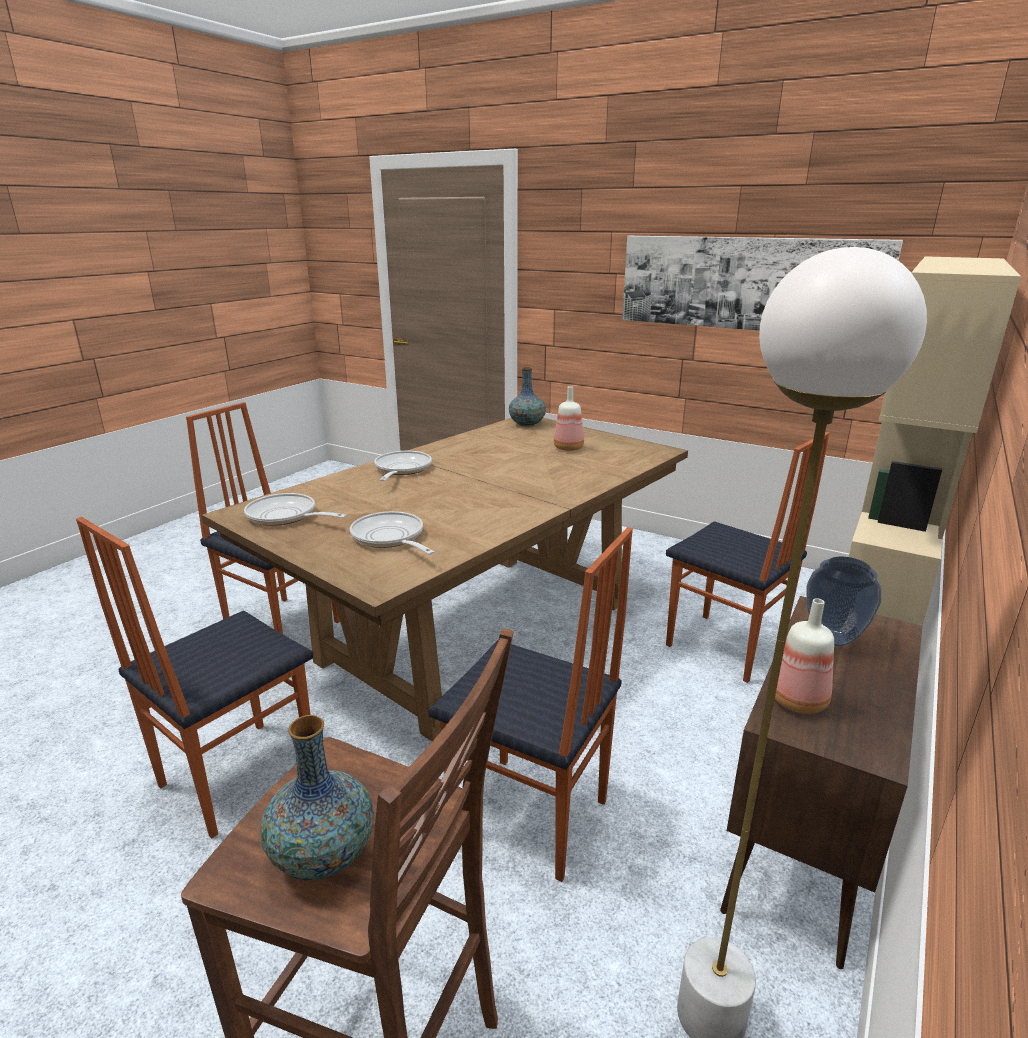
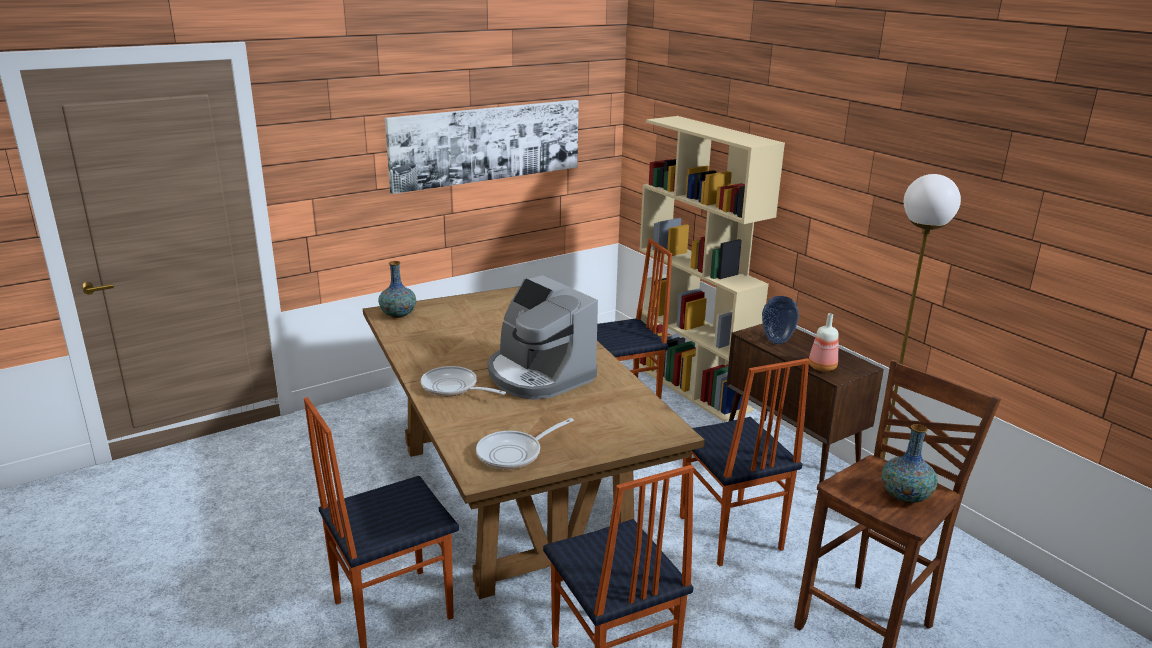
camera: 65 degrees left, 0 degrees up
(390, 538) = (600, 417): frying pan -> none
(461, 494) = (538, 375): none -> coffee machine
(529, 817) = (729, 534): chair -> chair turned 105 degrees clockwise
(569, 448) = (482, 316): bottle -> none

